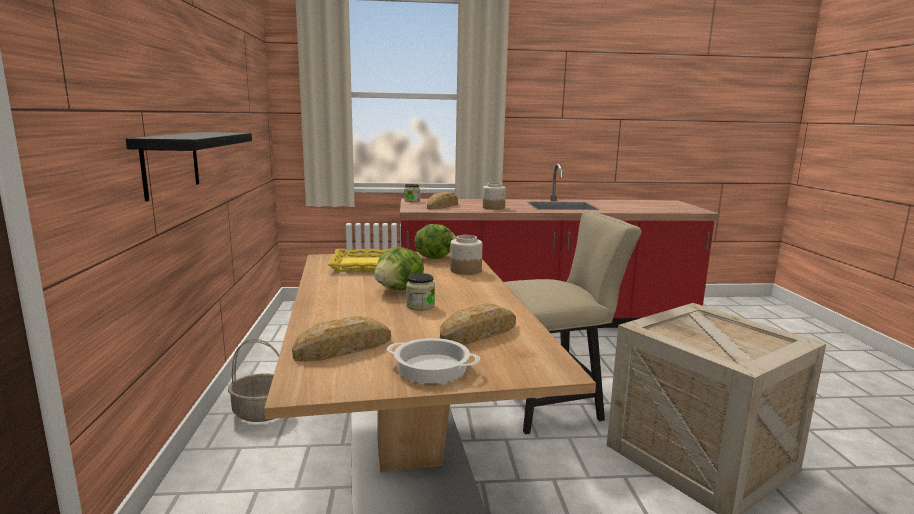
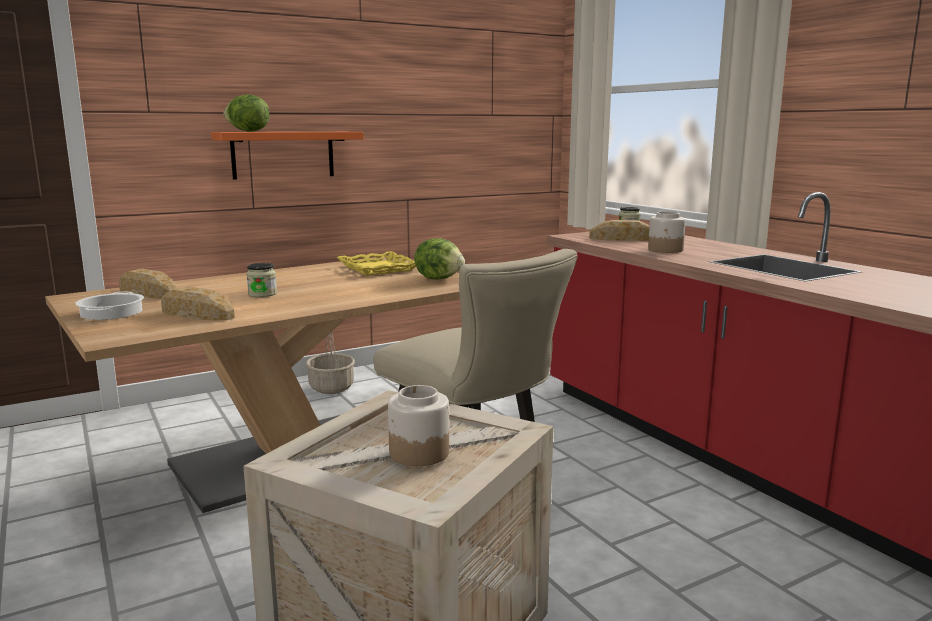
camera: 65 degrees right, 0 degrees up
(171, 163) = (283, 154): black shelf -> orange shelf
(399, 289) = (307, 284): lettuce -> lettuce (248, 131)
(465, 270) = (400, 291): jar -> jar (419, 453)

